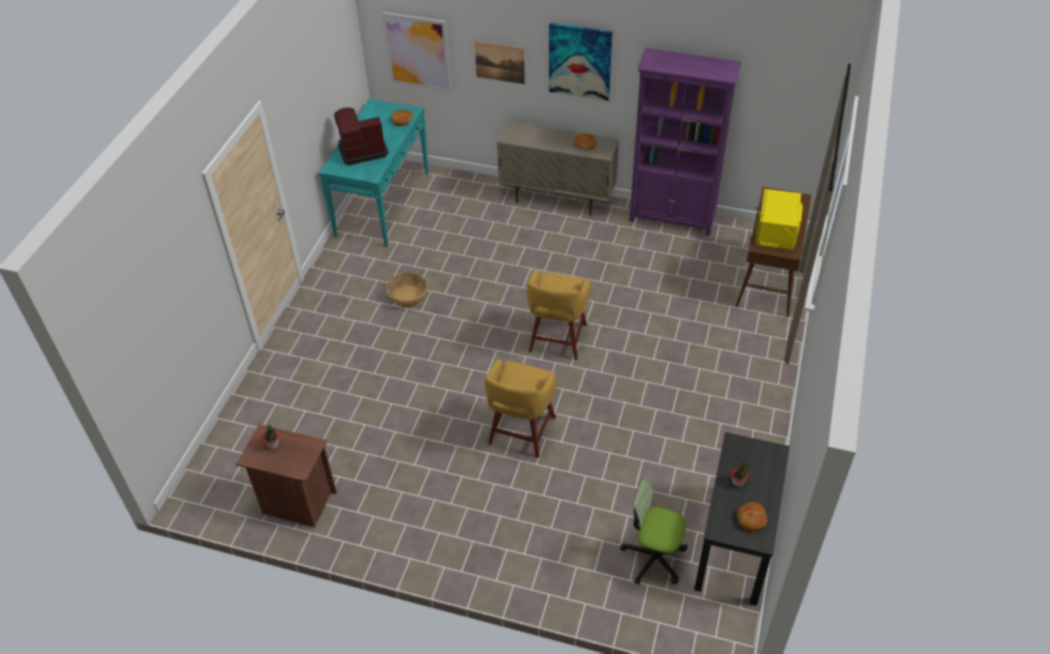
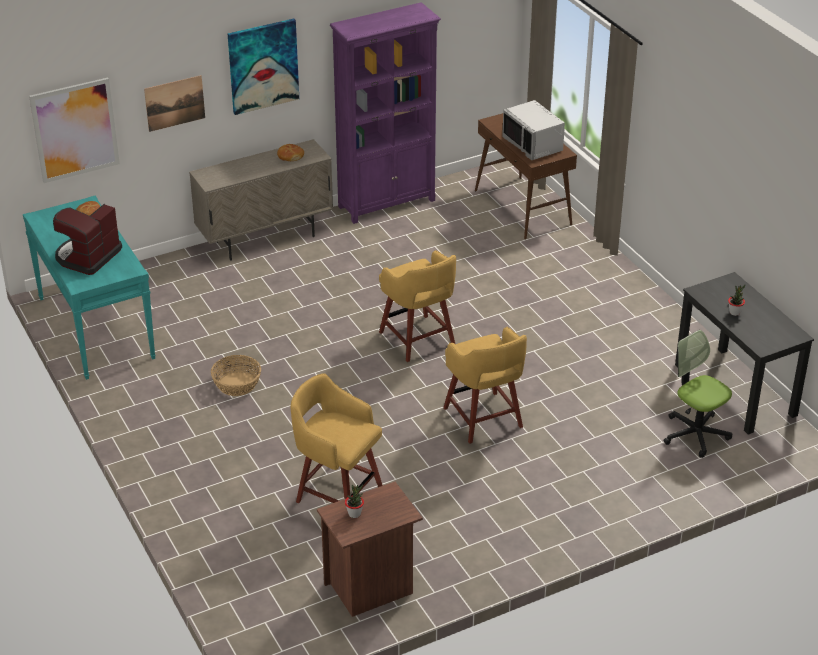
camera: 45 degrees left, 10 degrees down
(365, 418) = (337, 493): none -> yellow stool
(653, 557) = (695, 434): office chair -> office chair turned 75 degrees clockwise
(751, 519) = (773, 328): bread -> none
(776, 232) = (533, 145): yellow microwave -> grey microwave

